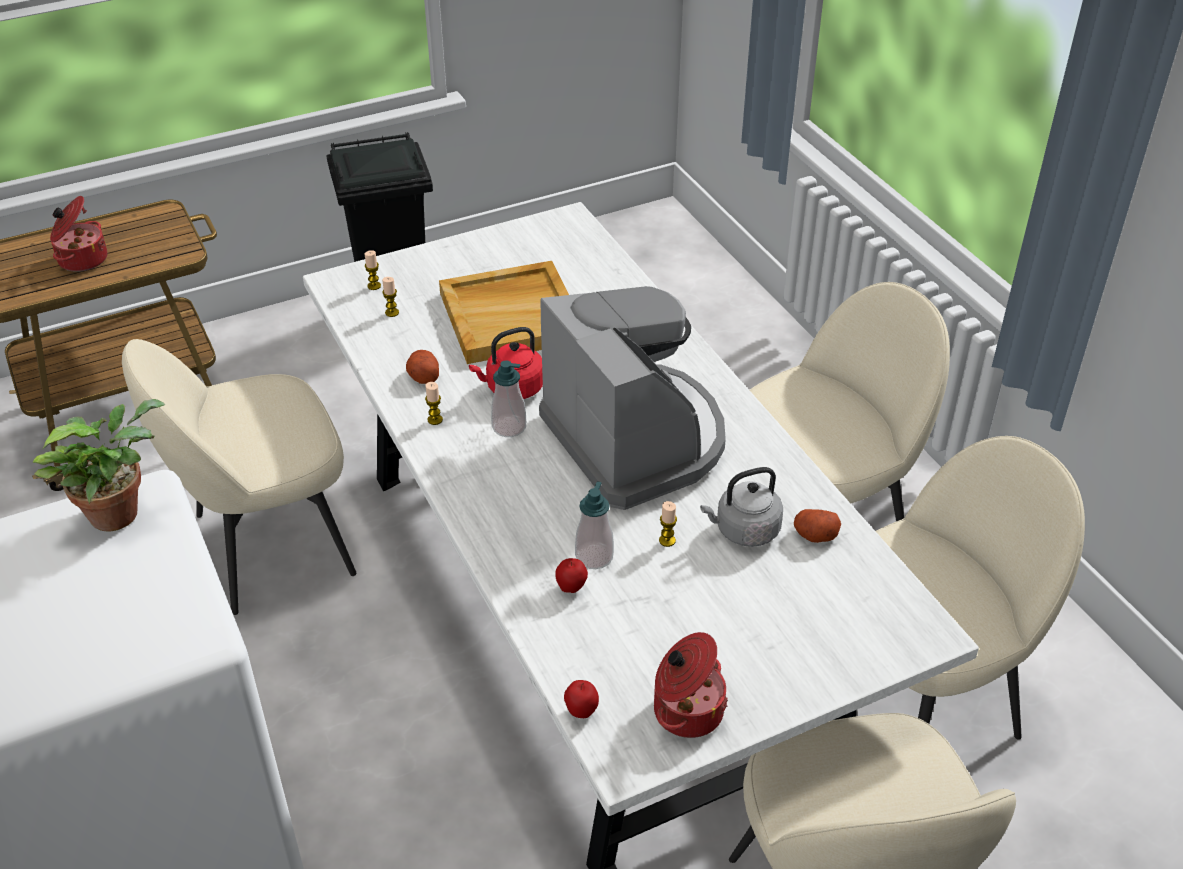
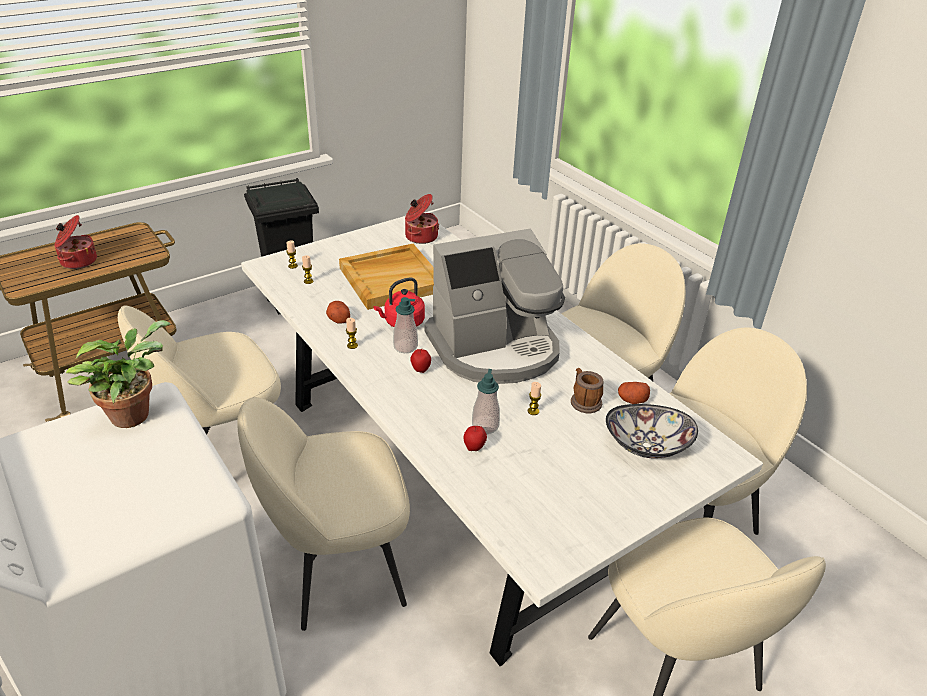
camera: 10 degrees left, 5 degrees down
(401, 724) = (338, 567): none -> beige chair
(581, 711) = (502, 533): apple -> apple (420, 370)
(636, 439) = (495, 348): coffee machine -> coffee machine turned 105 degrees clockwise
(686, 710) = (578, 524): cooking pot -> cooking pot (420, 236)
(744, 531) = (584, 401): grey kettle -> mug
(815, 607) = (646, 446): none -> bowl

